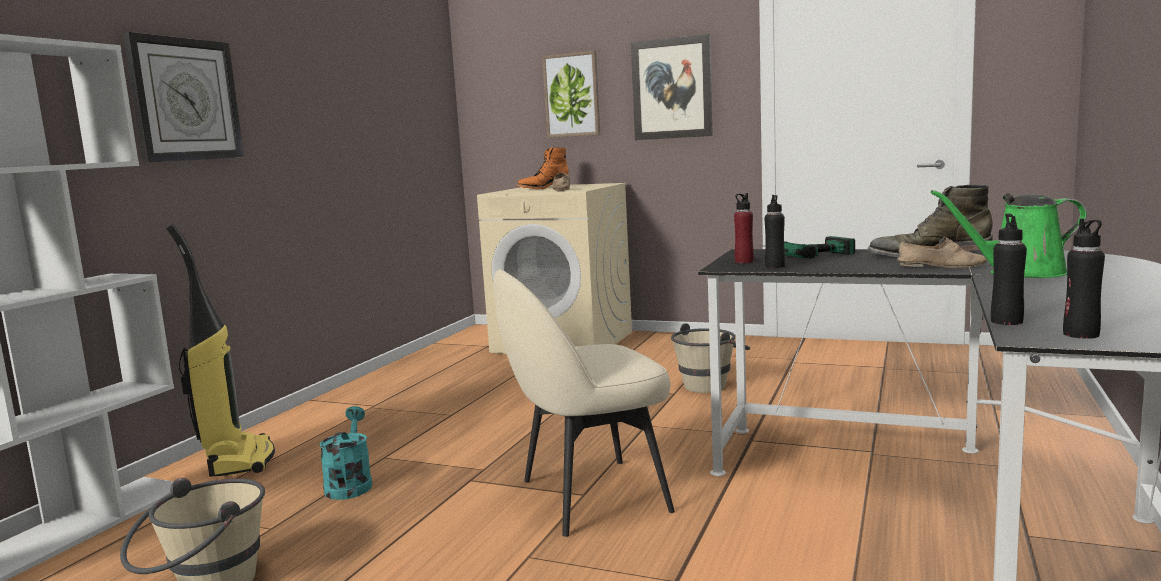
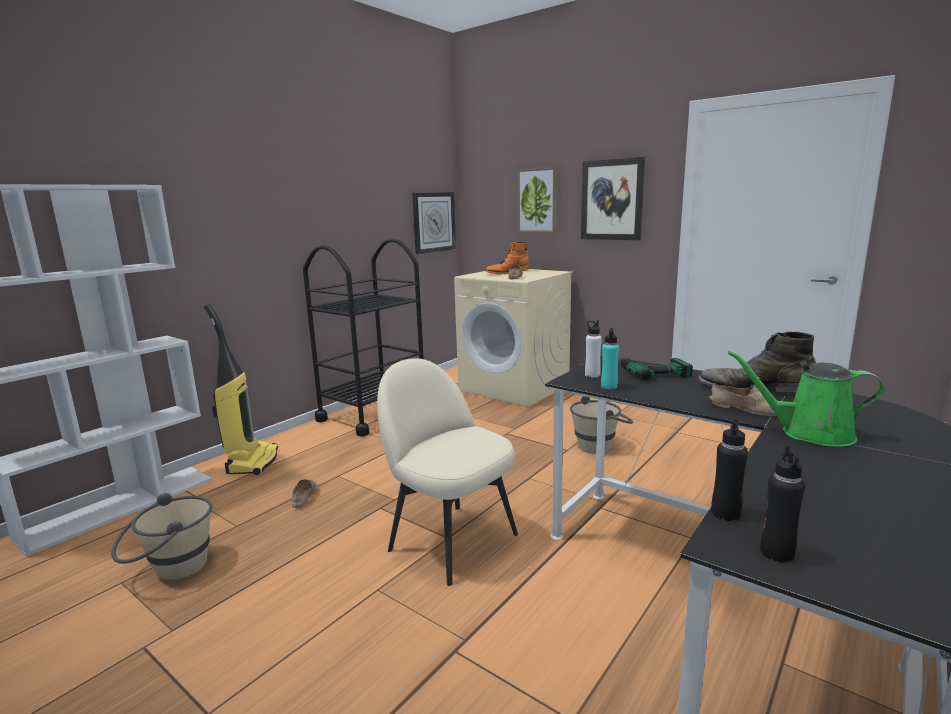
camera: 15 degrees right, 5 degrees up
(185, 100) = (229, 213): wall clock -> wall clock (433, 222)
(350, 484) = (304, 496): turquoise watering can -> beige shoe
(386, 389) = (373, 414): none -> black cart
(589, 496) = (451, 540): beige chair -> beige chair turned 45 degrees clockwise
(744, 261) = (592, 375): red bottle -> white bottle
(775, 266) = (609, 386): black bottle -> turquoise bottle

